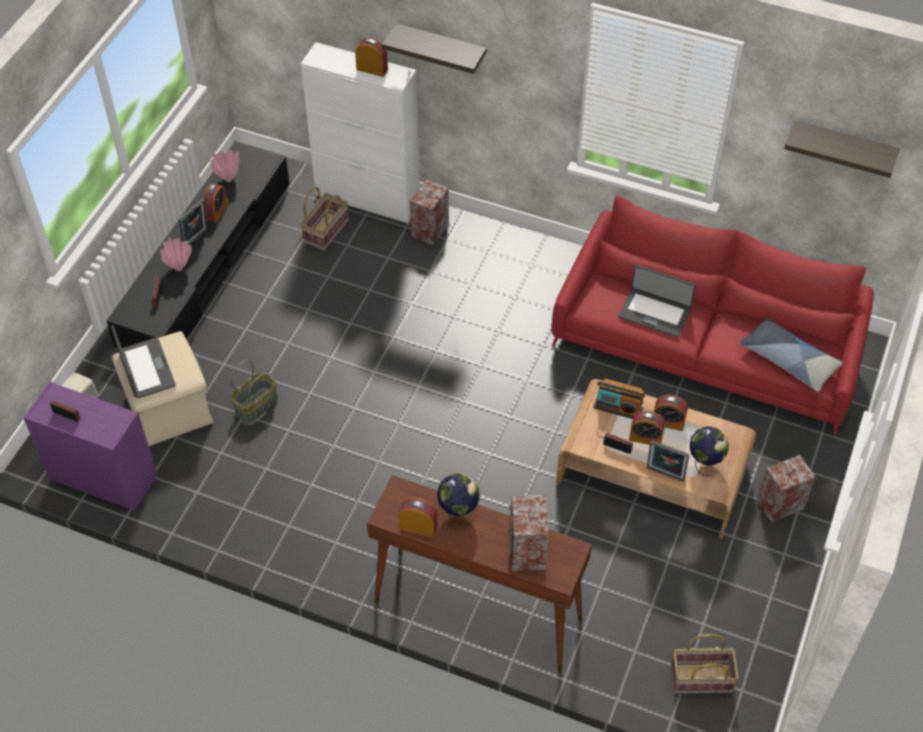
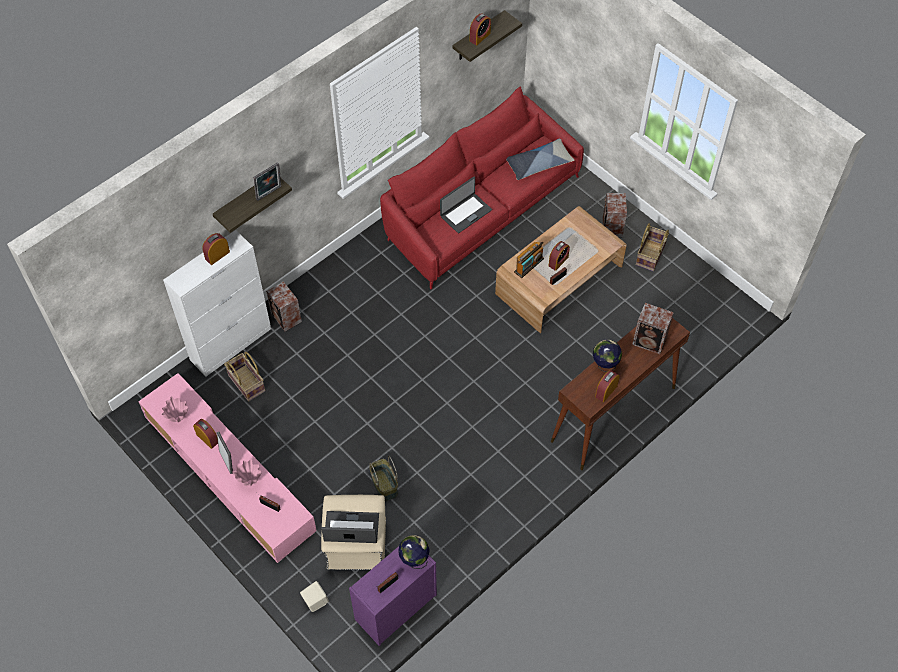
camera: 65 degrees left, 5 degrees up
(206, 263) = (228, 473): black tv stand -> pink tv stand
(664, 475) = (590, 264): picture frame -> picture frame (269, 194)
(668, 422) = (552, 245): alarm clock -> alarm clock (480, 37)
(701, 680) = (709, 320): basket -> basket (650, 255)
(705, 462) = (590, 240): globe -> globe (414, 560)

